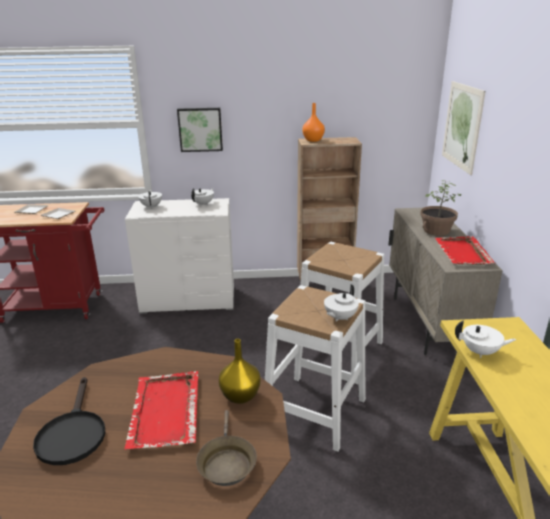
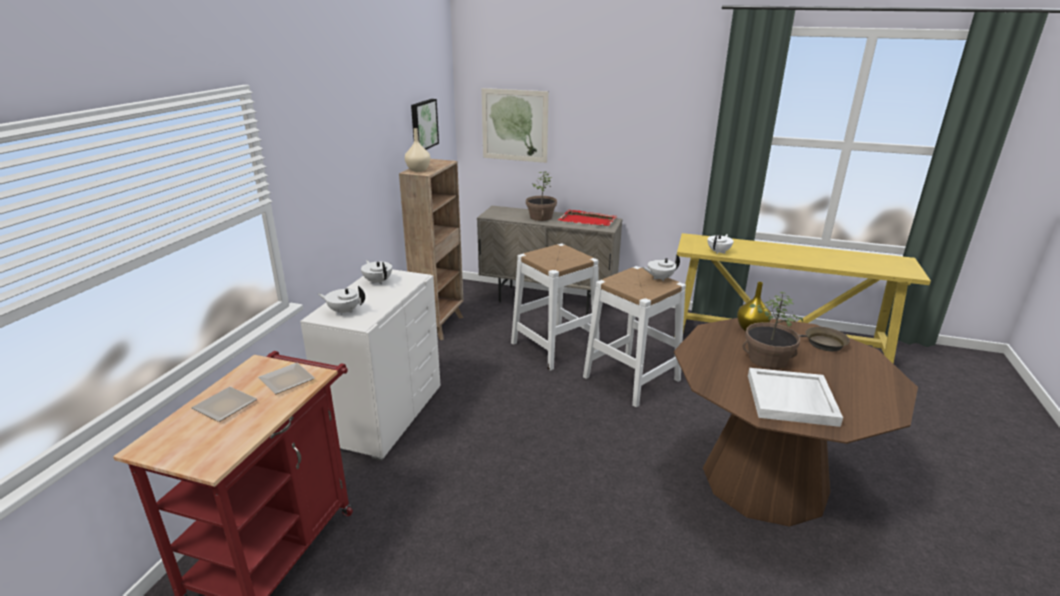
camera: 70 degrees left, 0 degrees up
(72, 433) = (792, 400): black frying pan -> white tray
(165, 412) = (767, 359): red tray -> potted plant
(200, 129) = (322, 191): picture -> picture (423, 125)
(313, 140) = (418, 170): orange vase -> beige vase
(339, 318) = (659, 278): white teapot -> white teapot turned 105 degrees clockwise

